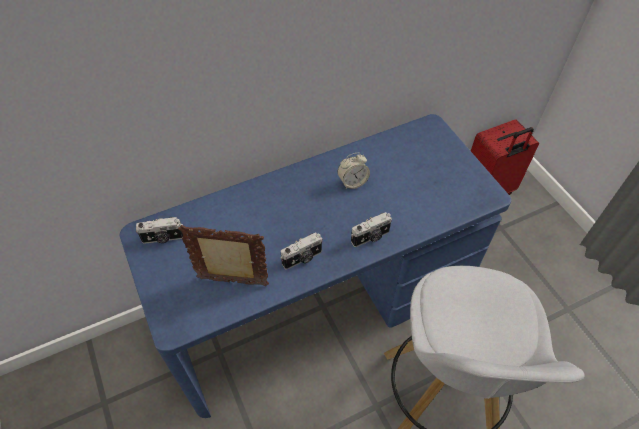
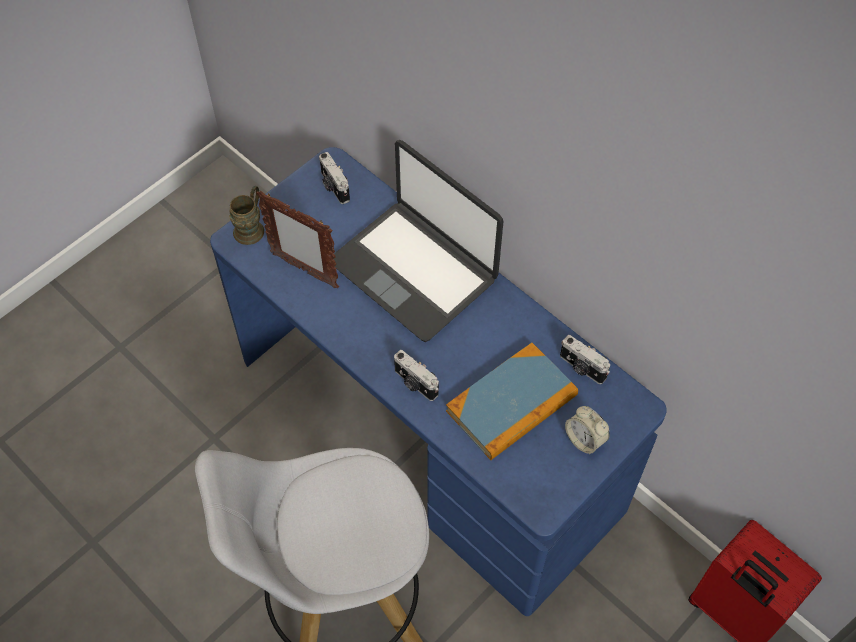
camera: 70 degrees right, 5 degrees up
(167, 311) = (251, 227): none -> brown mug
(233, 282) = (304, 270): picture frame -> picture frame turned 135 degrees clockwise
(272, 208) = (414, 270): none -> laptop
(302, 258) = (358, 323): camera -> camera (582, 368)
(352, 182) = (492, 340): alarm clock -> alarm clock (584, 439)
(407, 187) = (511, 404): none -> book

